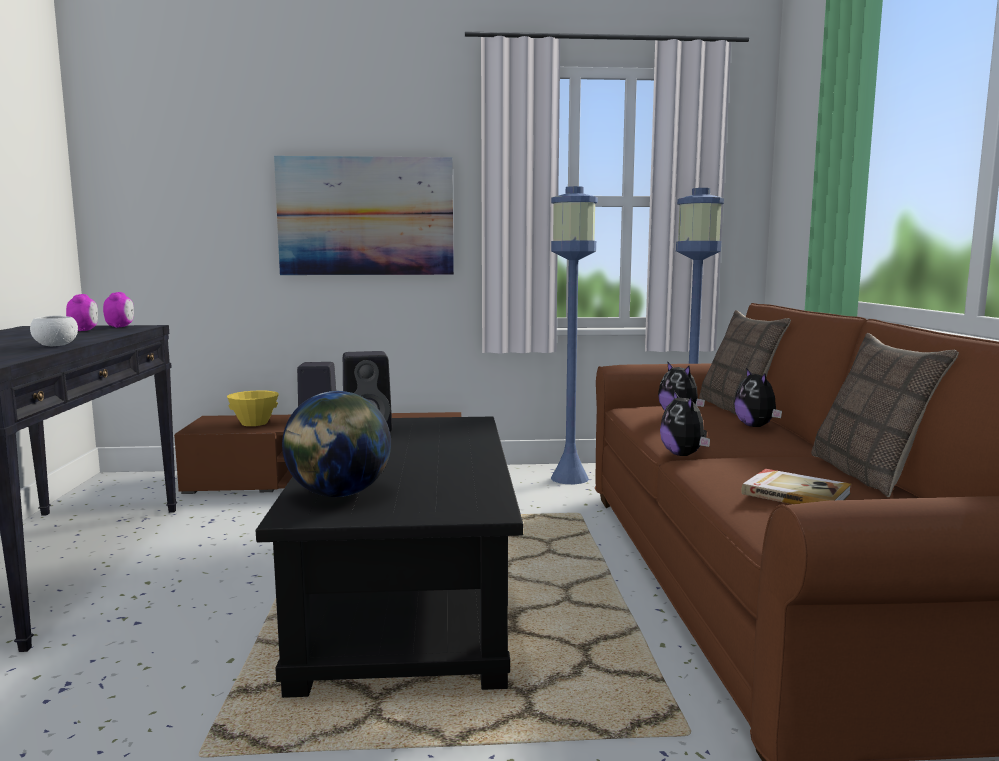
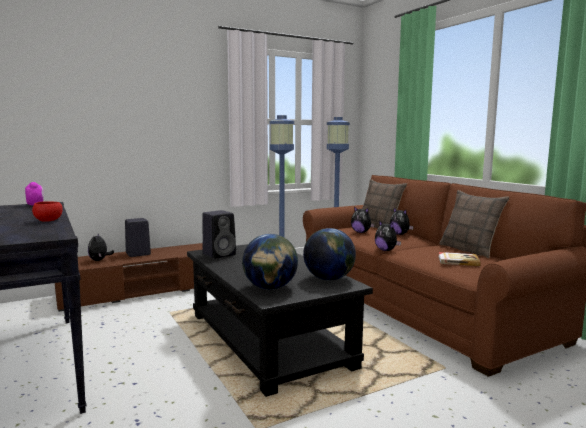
camera: 25 degrees left, 0 degrees up
(55, 345) = (48, 221): white bowl -> red bowl
(84, 330) = (20, 209): alarm clock -> none
(254, 423) = (99, 260): yellow bowl -> plush toy
(366, 216) = (159, 129): picture -> none
(469, 493) = (329, 279): none -> globe

